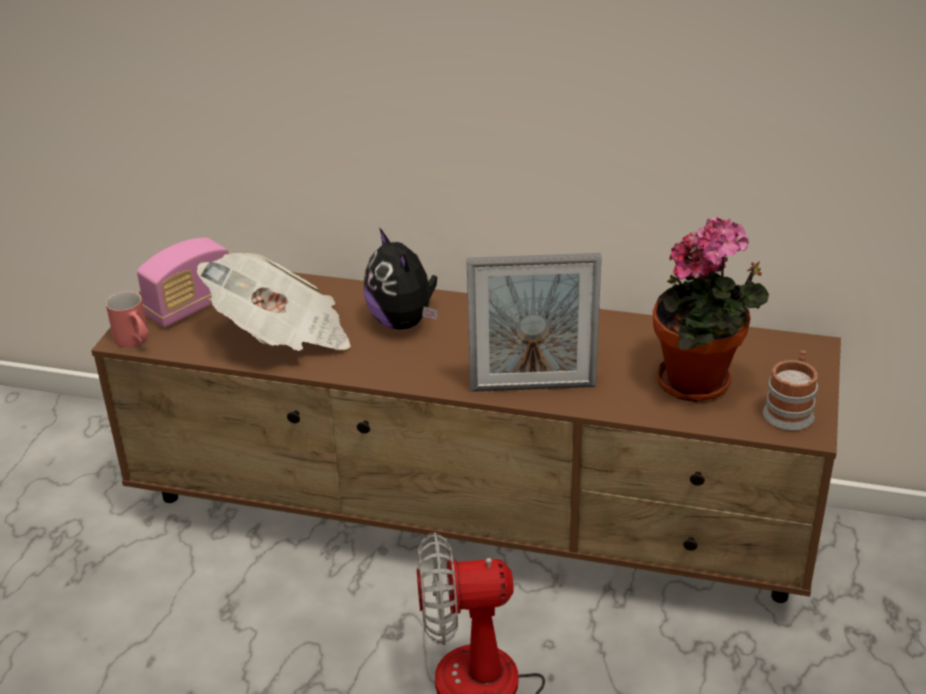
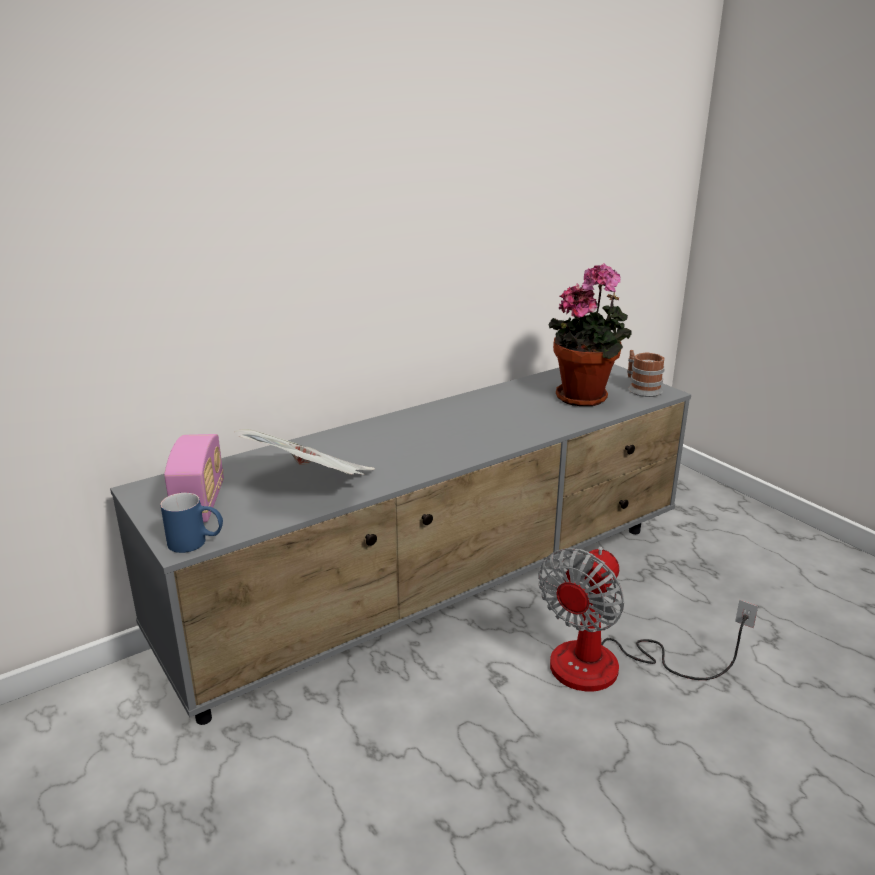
camera: 50 degrees left, 10 degrees down
(135, 342) = (196, 543): red mug -> blue mug
(403, 322) = (377, 442): plush toy -> none
(472, 521) = (439, 593): brown tv stand -> grey tv stand
(532, 387) = (517, 434): picture frame -> none

